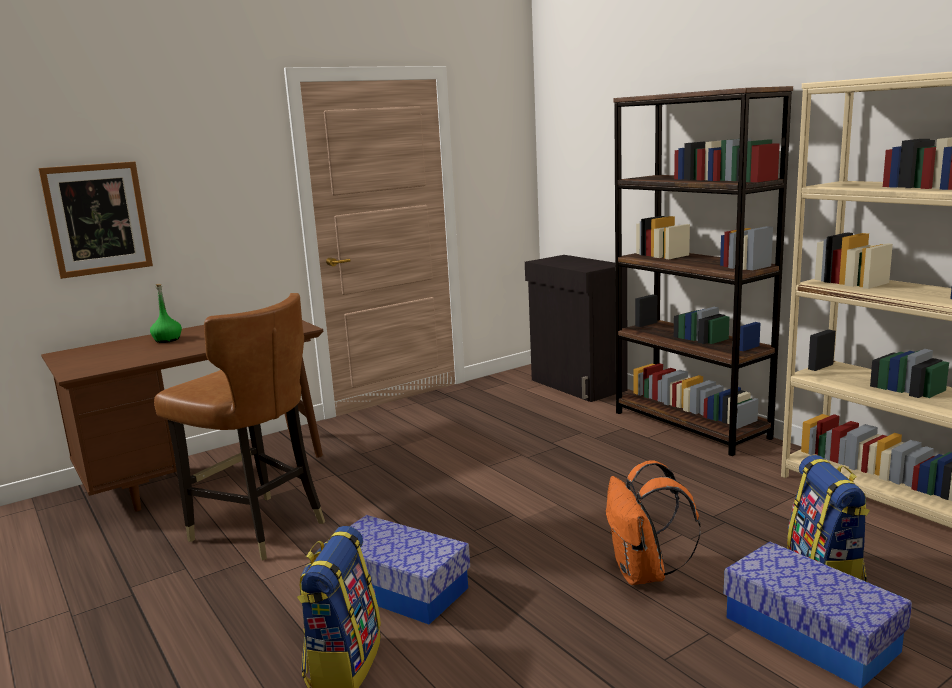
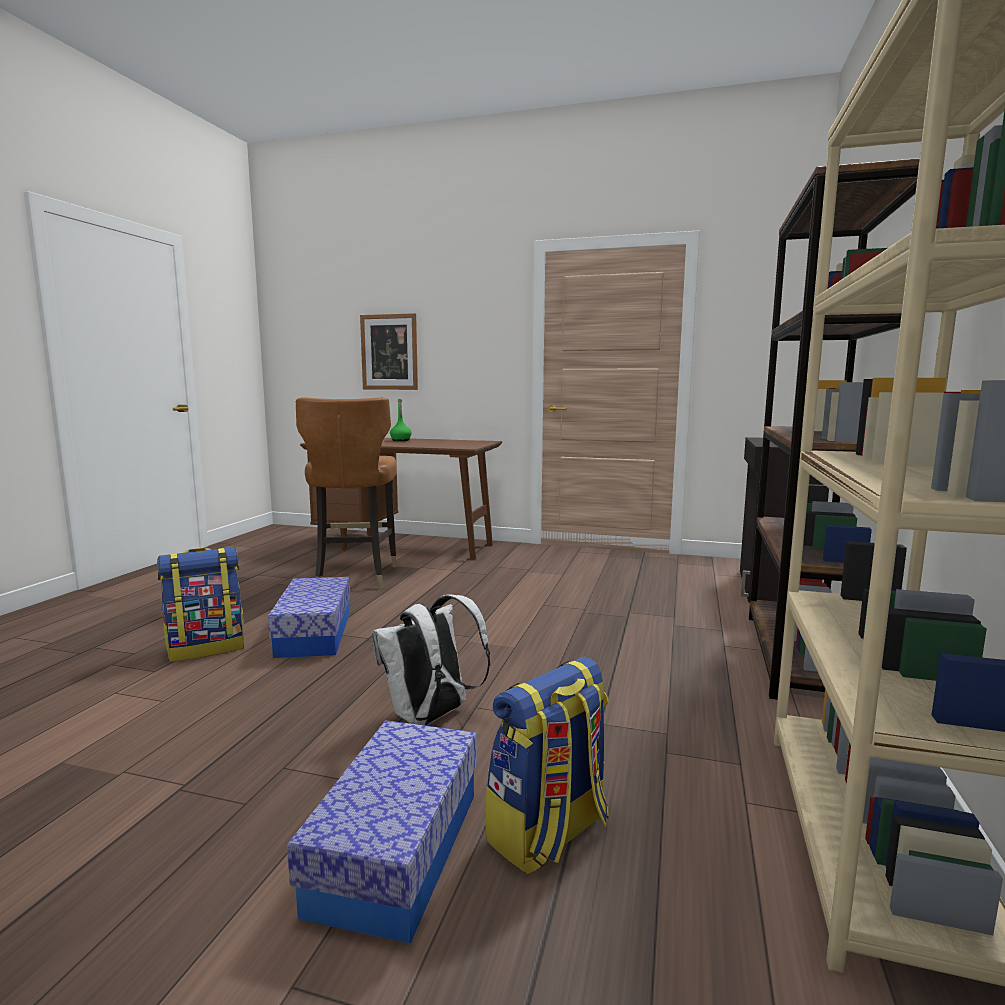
camera: 50 degrees right, 5 degrees down
(644, 574) = (431, 717): orange backpack -> white backpack

